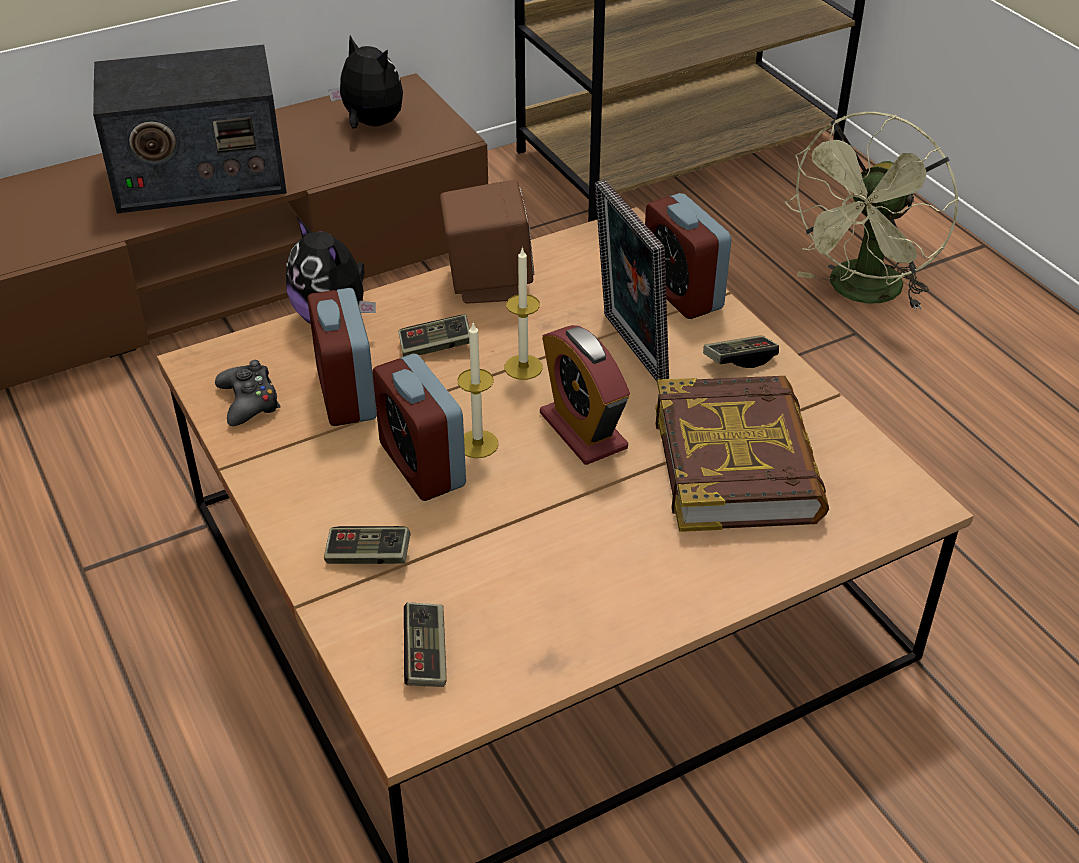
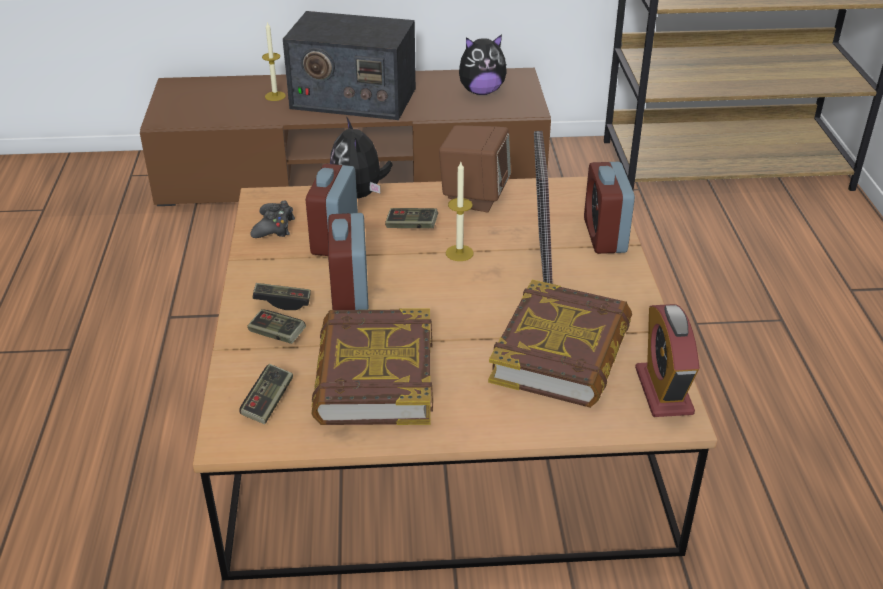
camera: 25 degrees right, 5 degrees down
(370, 124) = (481, 91): plush toy -> plush toy turned 105 degrees clockwise
(478, 444) = (394, 290): candle -> candle (275, 96)
(536, 571) = (374, 376): none -> book
(583, 431) = (470, 302): alarm clock -> alarm clock (663, 391)
(739, 360) = (614, 288): game controller -> game controller (283, 302)
(861, 293) = (804, 294): green fan -> none

